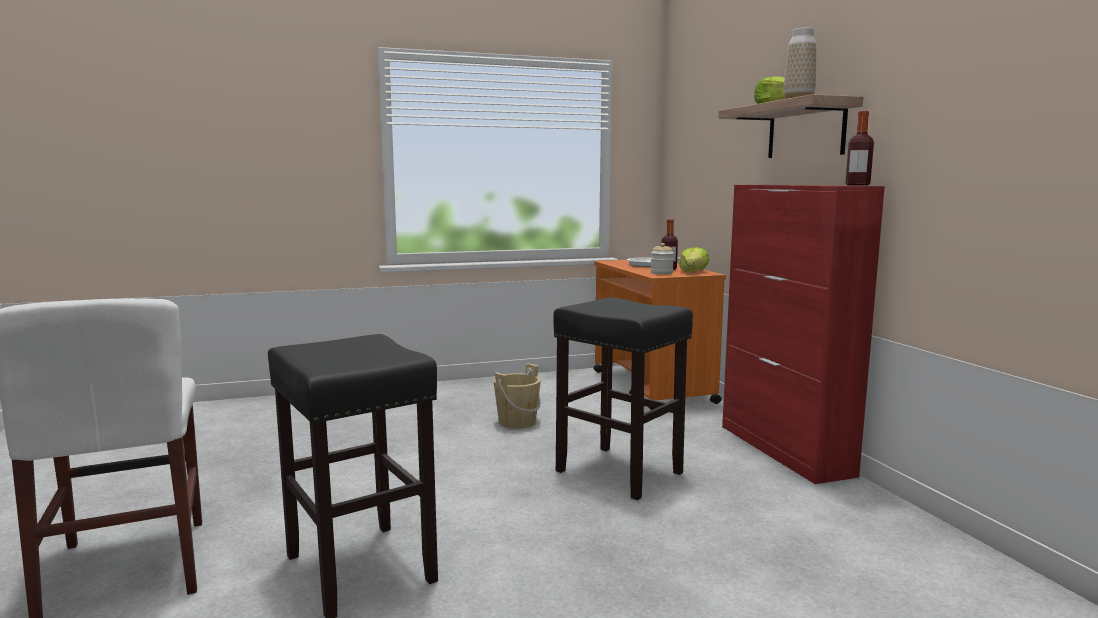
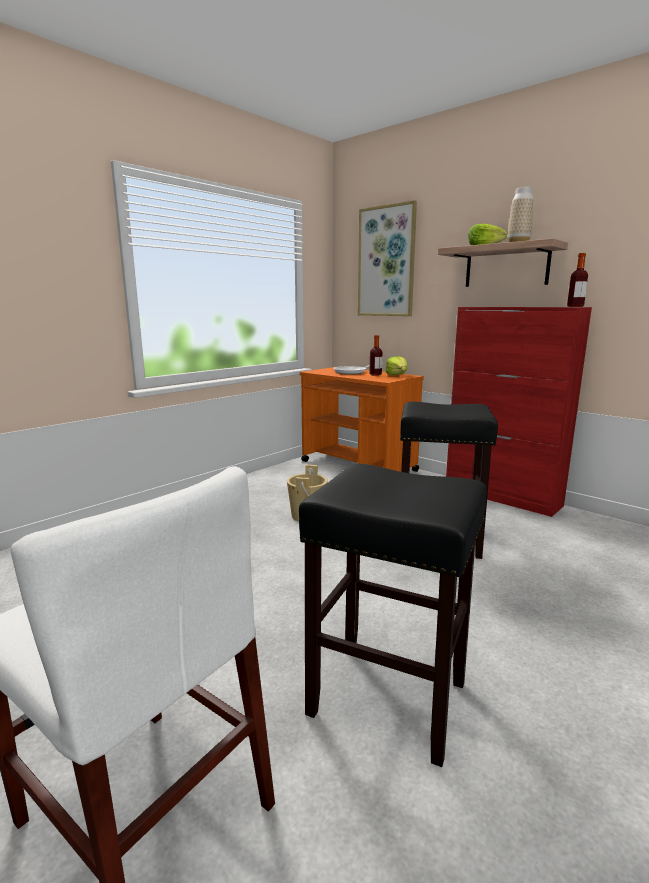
camera: 30 degrees left, 5 degrees up
(661, 273) = (381, 378): jar -> none
(703, 127) = (386, 262): none -> picture

